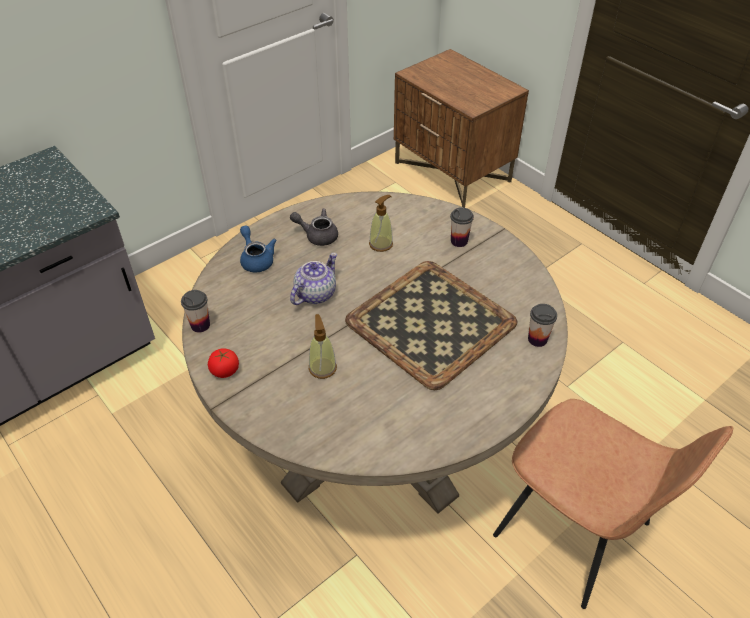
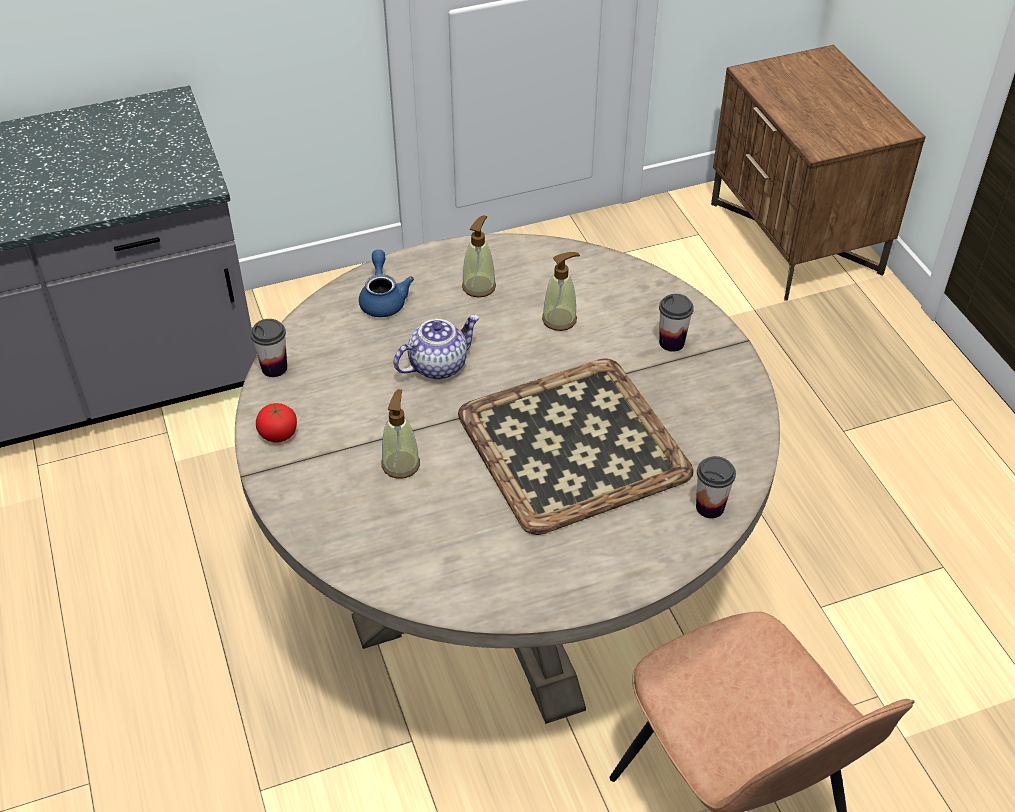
camera: 20 degrees right, 0 degrees up
(317, 235) = (479, 286): grey teapot -> soap dispenser

